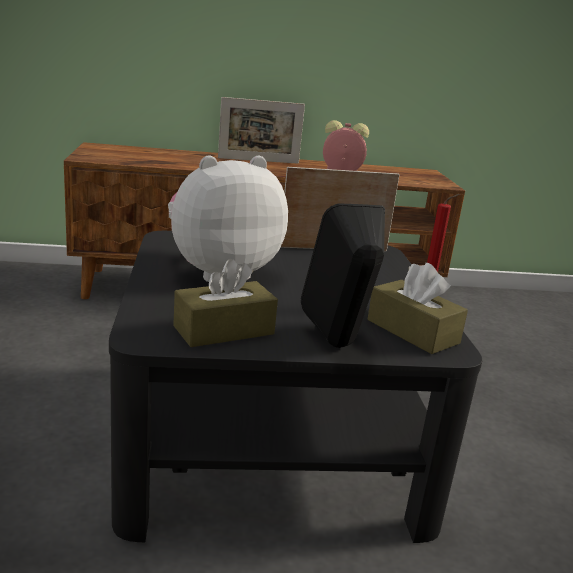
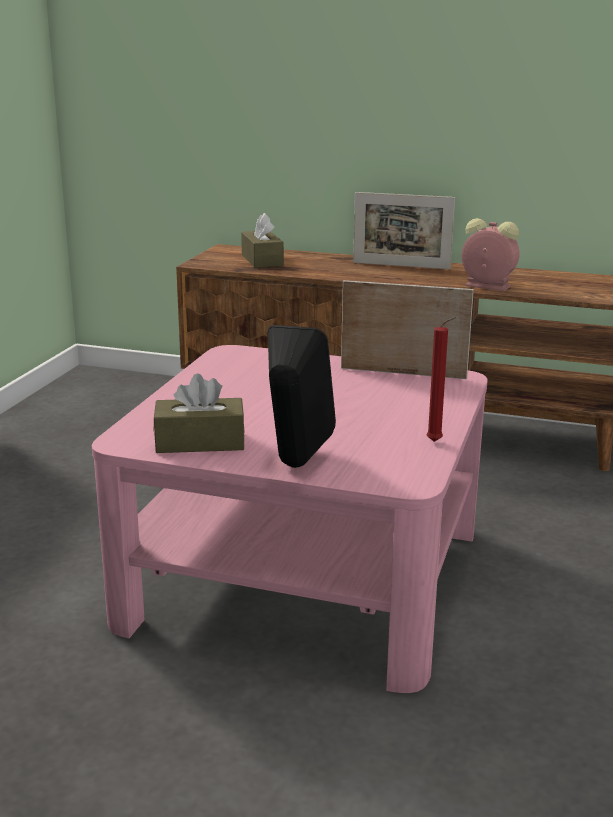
camera: 25 degrees right, 0 degrees up
(220, 272) = (250, 389): plush toy -> none
(268, 440) = (302, 576): black coffee table -> pink coffee table
(412, 331) = (391, 461): brown tissue box -> brown tissue box (262, 260)

